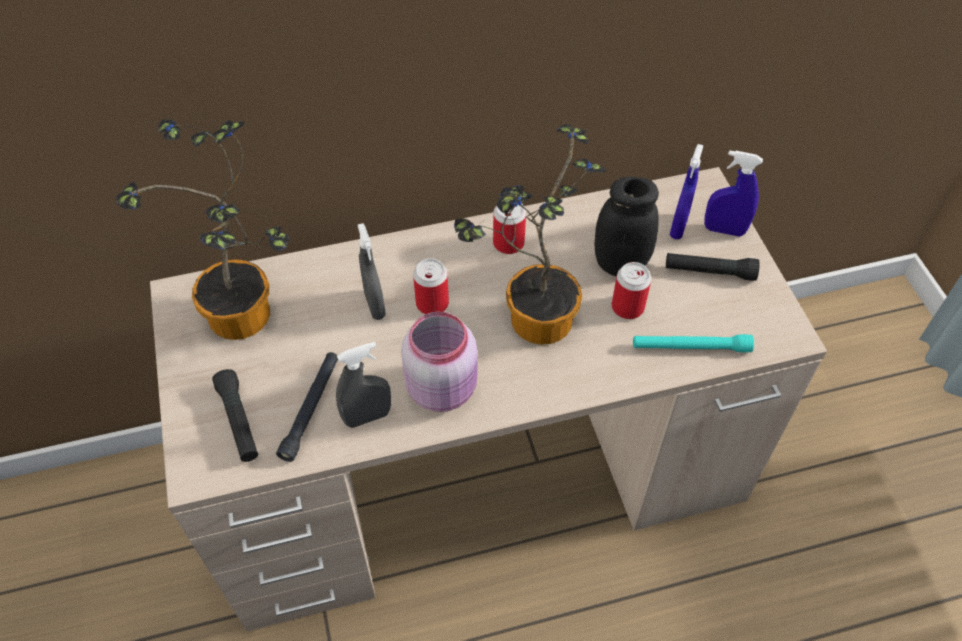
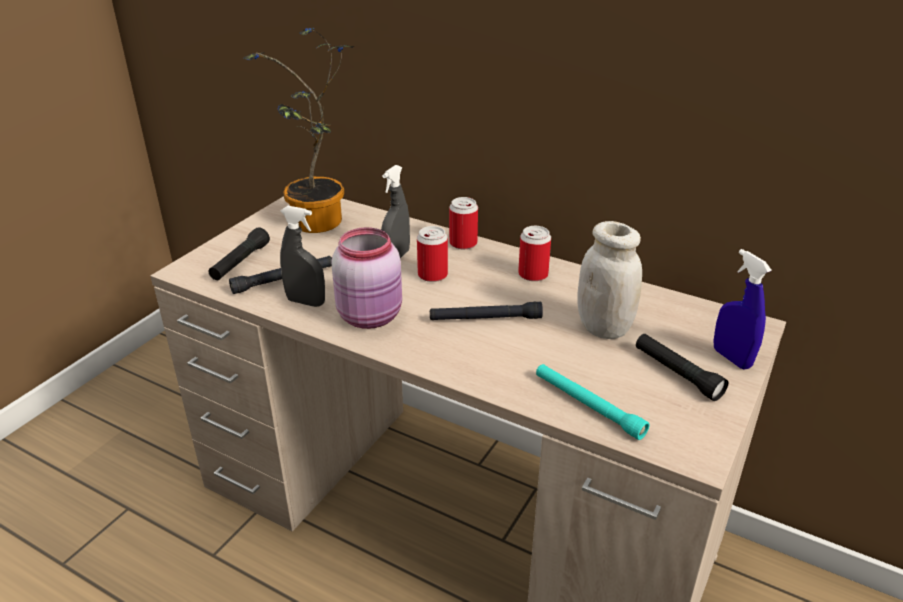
camera: 45 degrees right, 20 degrees down
(531, 320) = (485, 319): potted plant -> black flashlight
(620, 263) = (604, 328): black jar -> white jar
(627, 307) = (571, 353): can -> can (463, 243)
(678, 227) = (689, 335): blue spray bottle -> none

